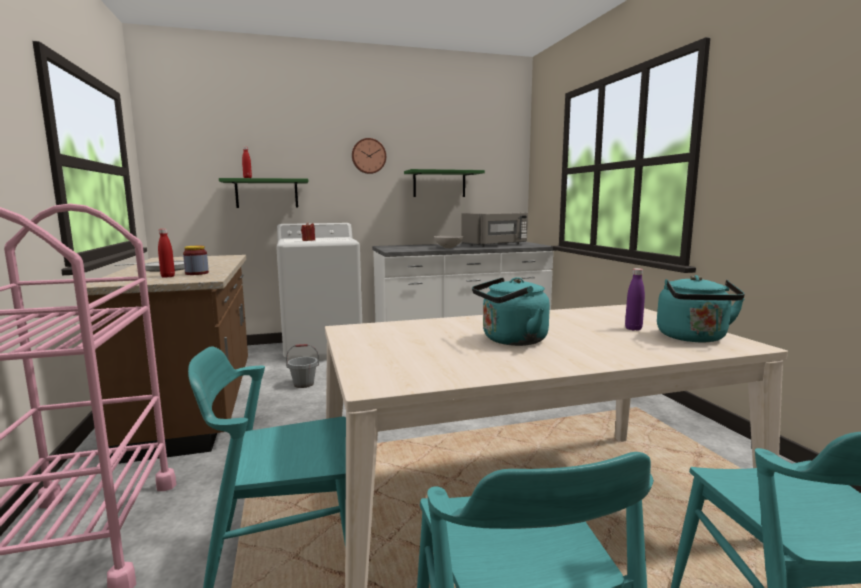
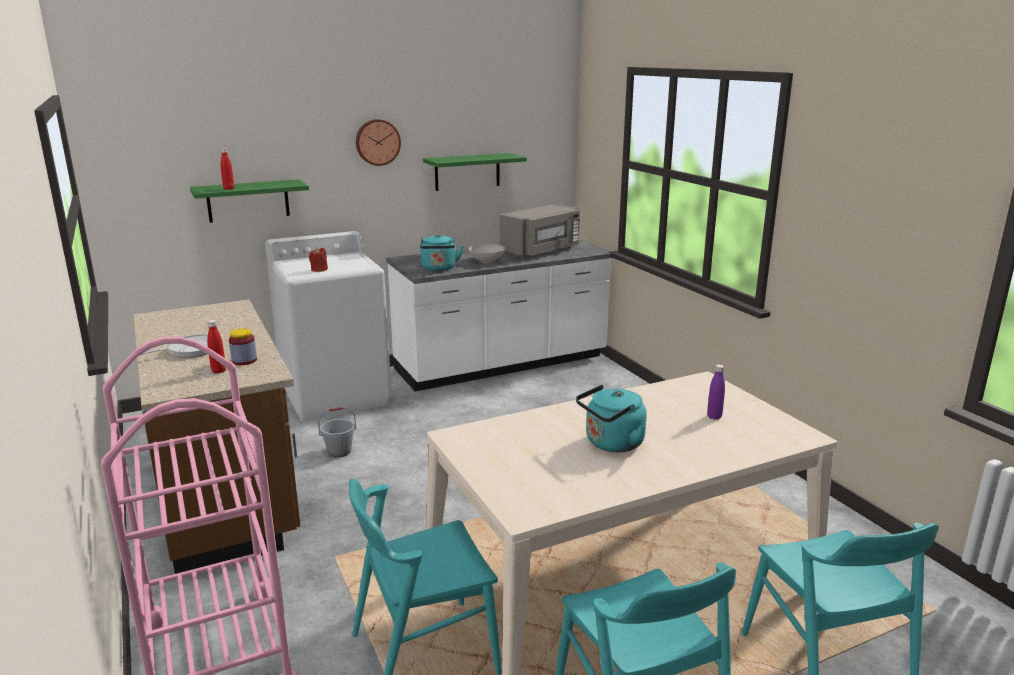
camera: 10 degrees left, 10 degrees up
(693, 338) = (765, 428): turquoise kettle -> turquoise kettle (439, 268)

